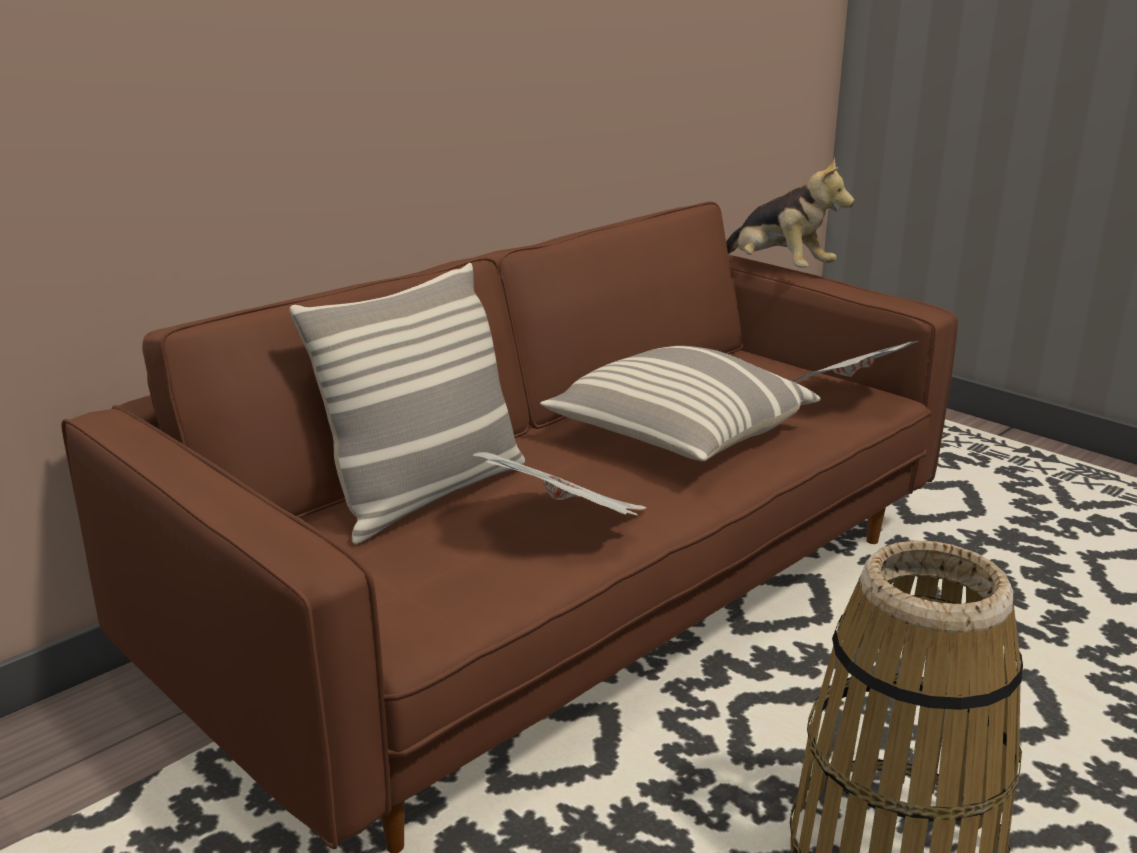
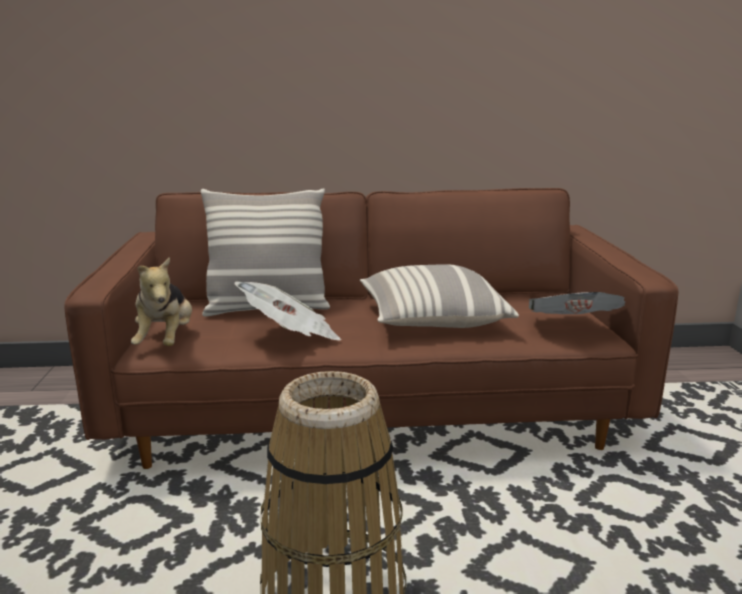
camera: 40 degrees right, 5 degrees down
(776, 270) = (598, 242): plush toy -> plush toy (166, 341)

